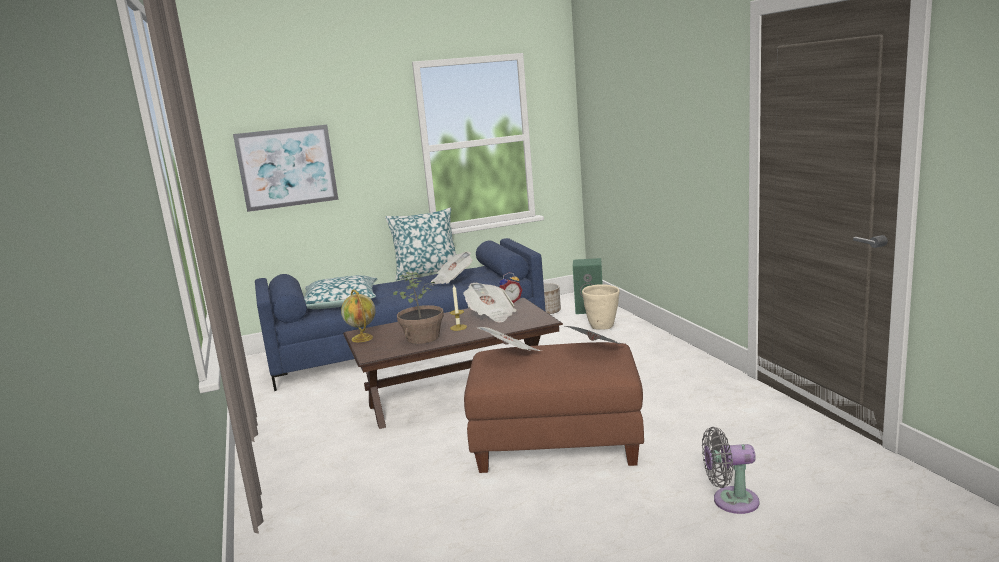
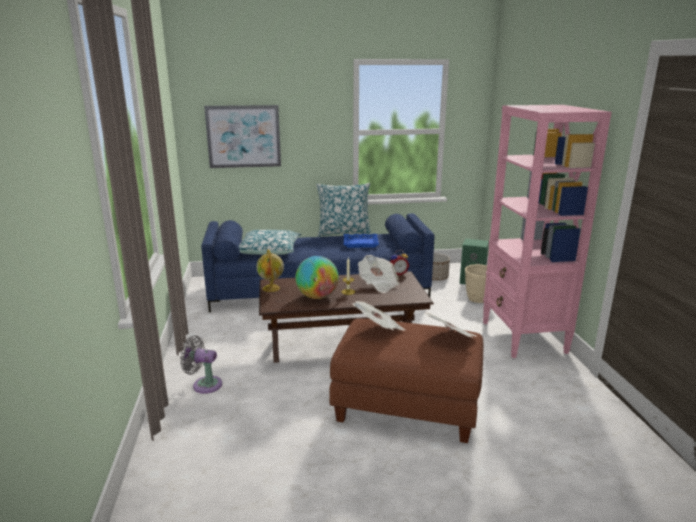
camera: 10 degrees right, 5 degrees up
(423, 338) = (317, 297): potted plant -> globe
(452, 280) = (360, 243): newspaper -> blue tray
(666, 355) = (523, 338): none -> pink bookcase
(730, 501) = (538, 499): grey fan -> grey fan (204, 384)

